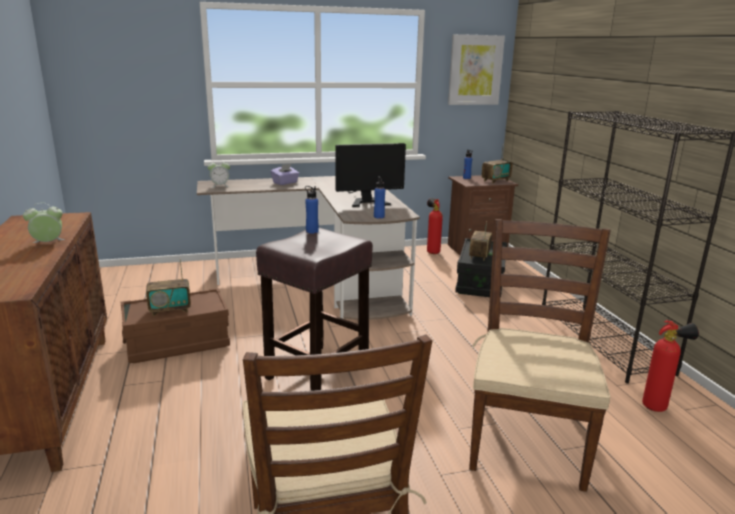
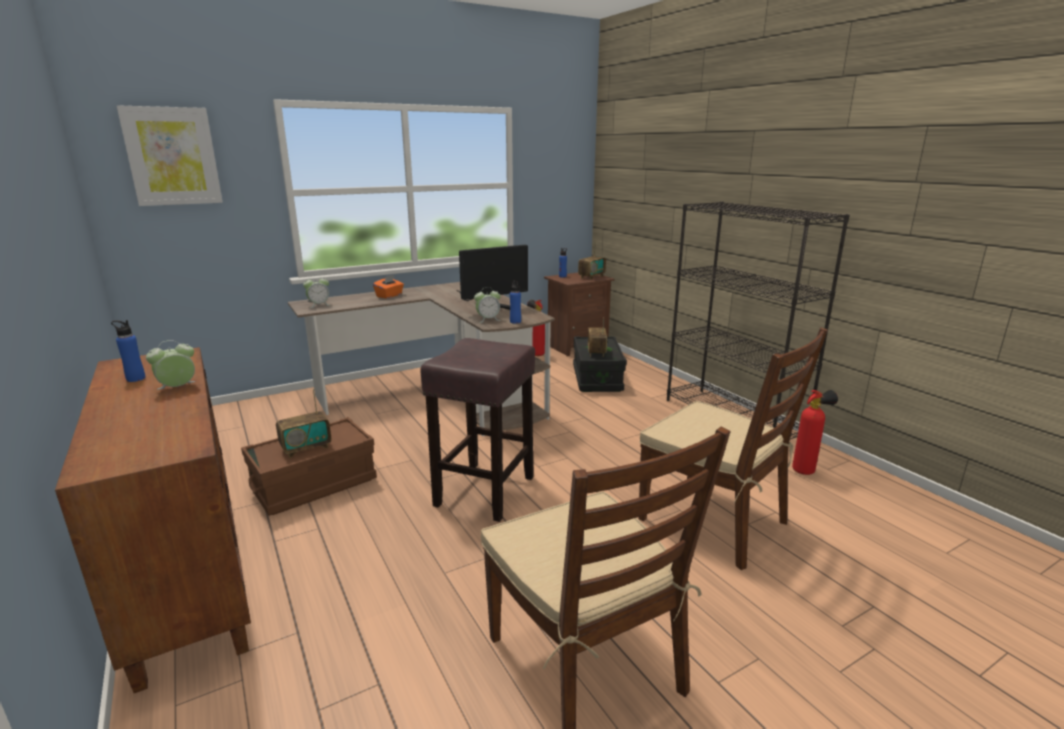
camera: 15 degrees left, 0 degrees up
(285, 183) = (389, 296): purple tissue box -> orange tissue box
(312, 231) = (467, 343): blue bottle -> blue bottle (136, 378)
(355, 212) = (488, 320): none -> alarm clock
(475, 70) = (562, 168): picture -> picture (172, 156)
(526, 440) = (714, 521): brown chair -> brown chair turned 135 degrees clockwise

